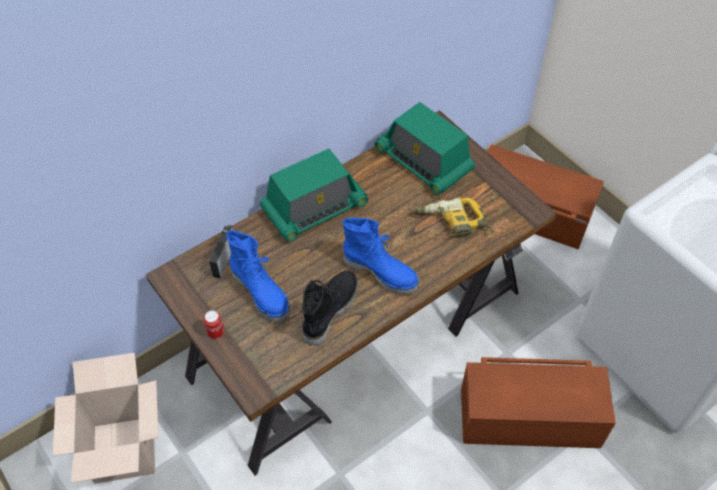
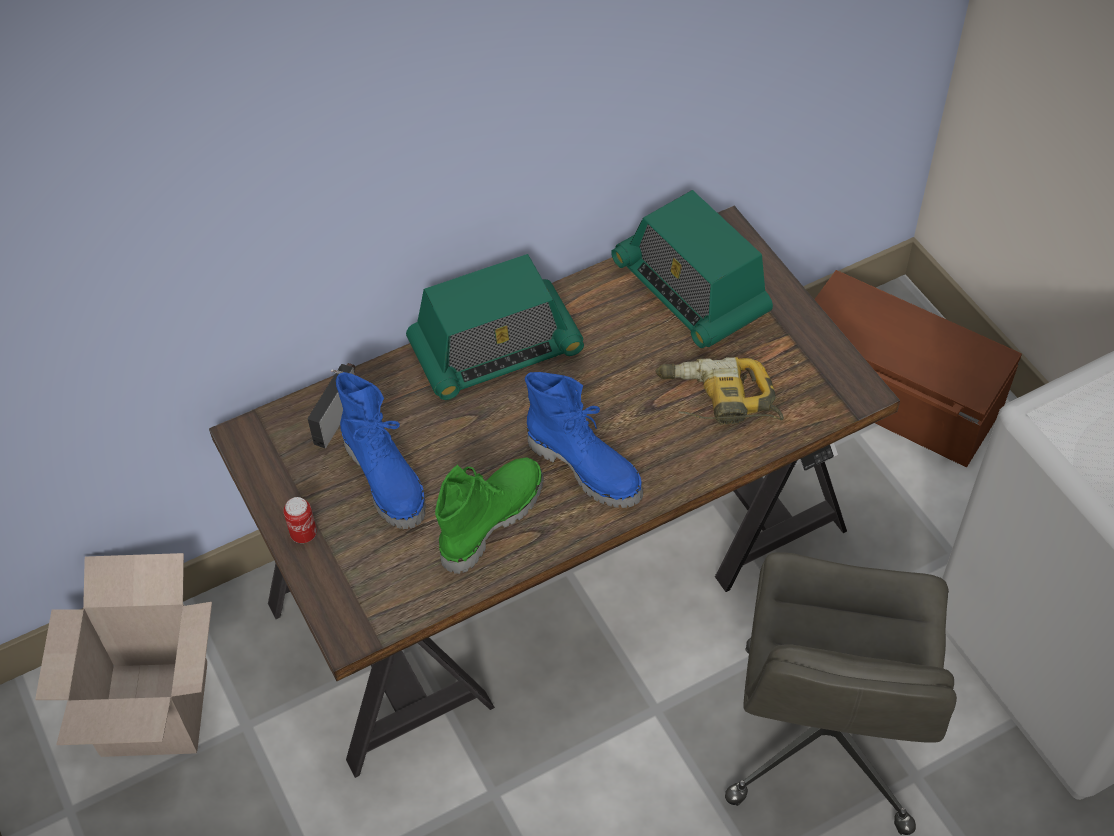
camera: 10 degrees right, 0 degrees up
(329, 310) = (490, 519): black boot -> green boot
(529, 416) = (826, 740): brown storage box -> grey office chair

